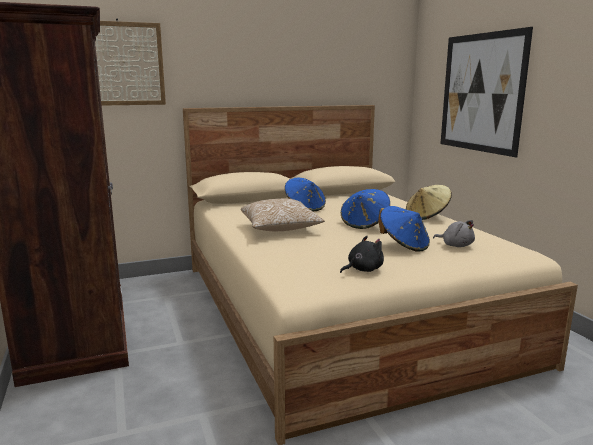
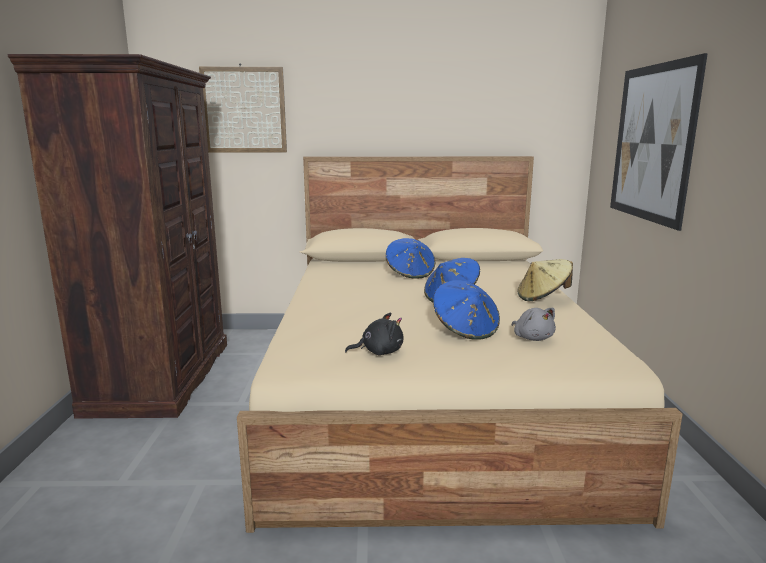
camera: 20 degrees right, 0 degrees up
(280, 229) = (351, 294): pillow -> none

